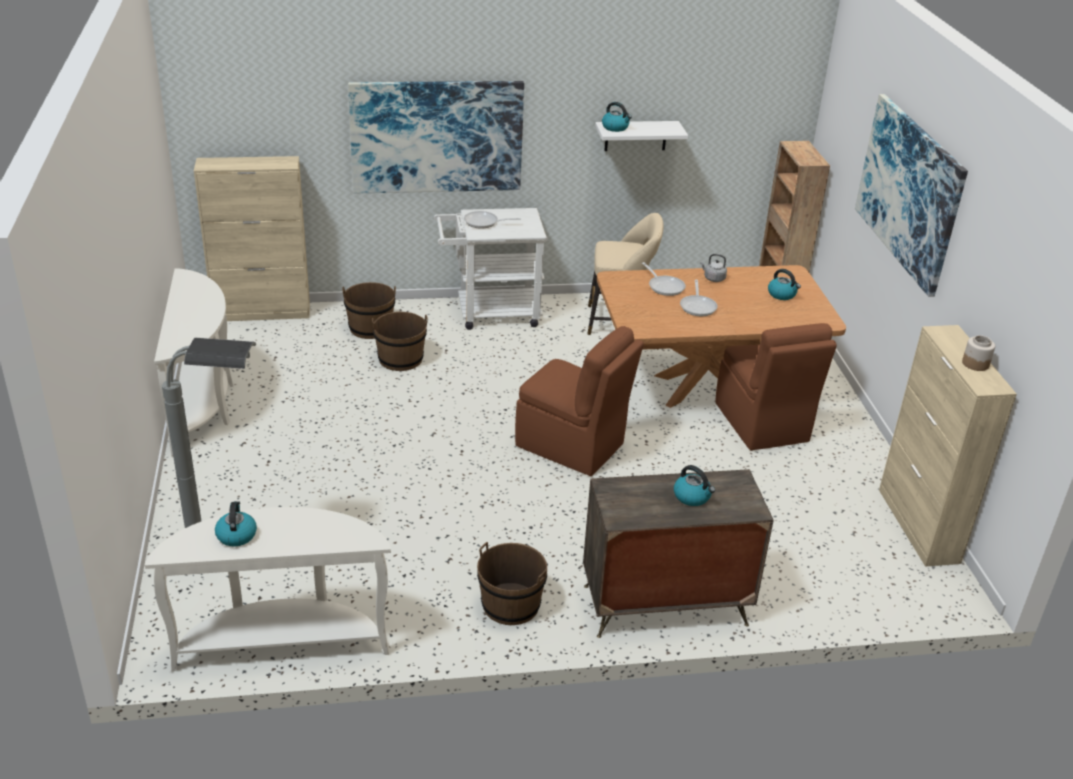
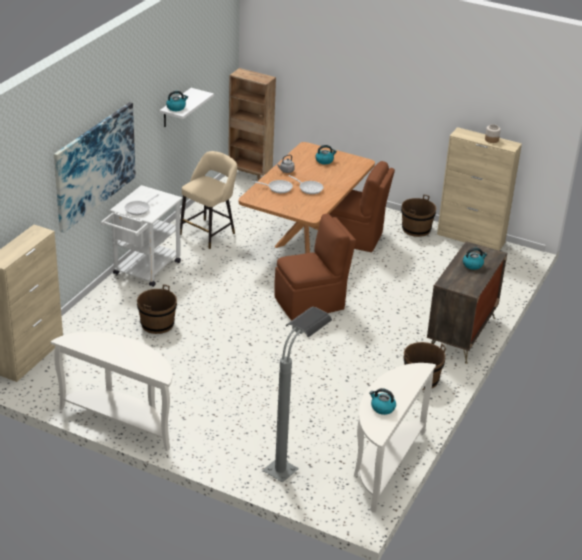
camera: 55 degrees left, 0 degrees up
(370, 328) = (106, 321): brown bucket -> brown bucket (416, 229)
(909, 191) = (375, 71): picture -> none

